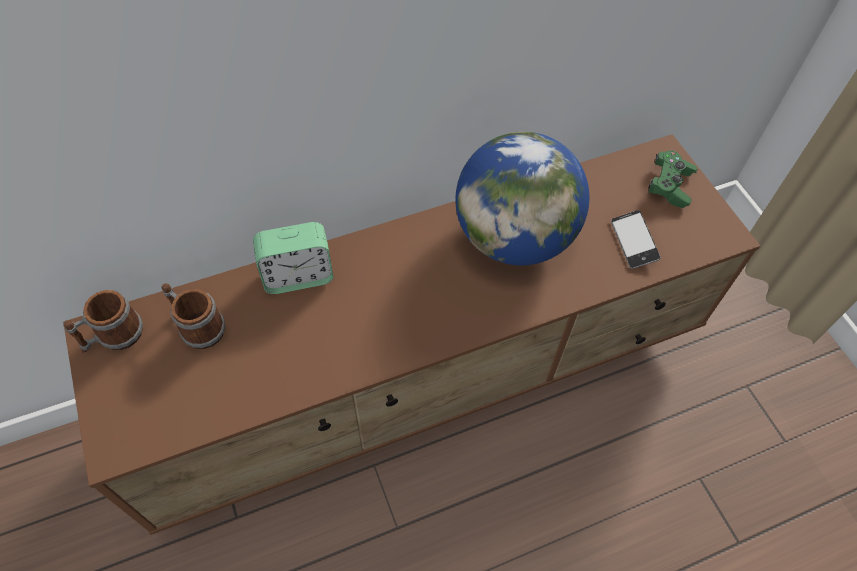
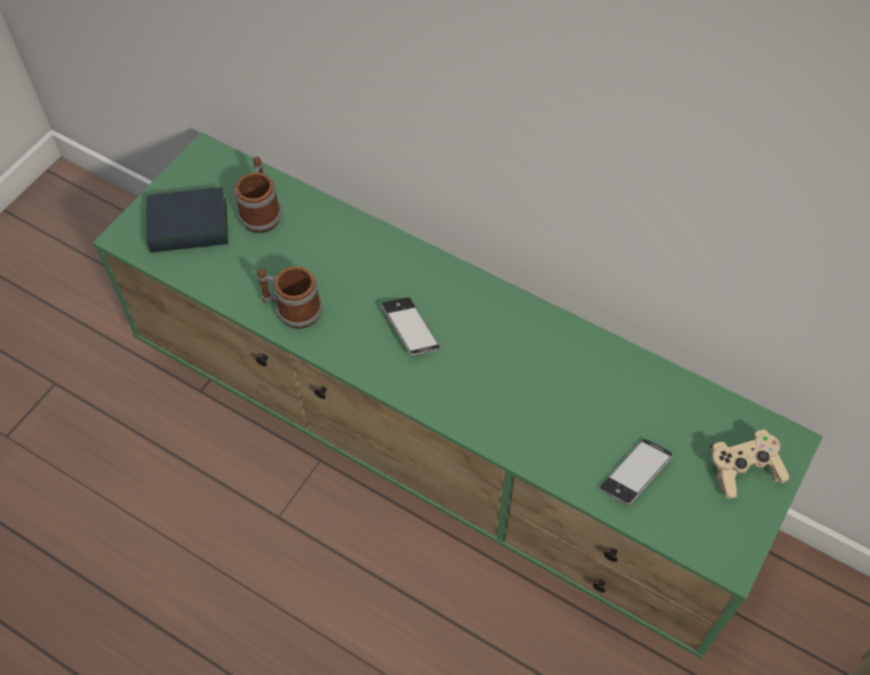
camera: 55 degrees right, 0 degrees up
(113, 337) = (211, 169): mug -> mug (291, 310)
(156, 392) = (189, 227): none -> book
(298, 276) = (362, 241): alarm clock -> none
(408, 296) = (410, 329): none -> phone
(428, 378) = (438, 447): brown tv stand -> green tv stand
(513, 238) = (545, 370): globe -> none
(669, 185) = (744, 469): green game controller -> beige game controller

